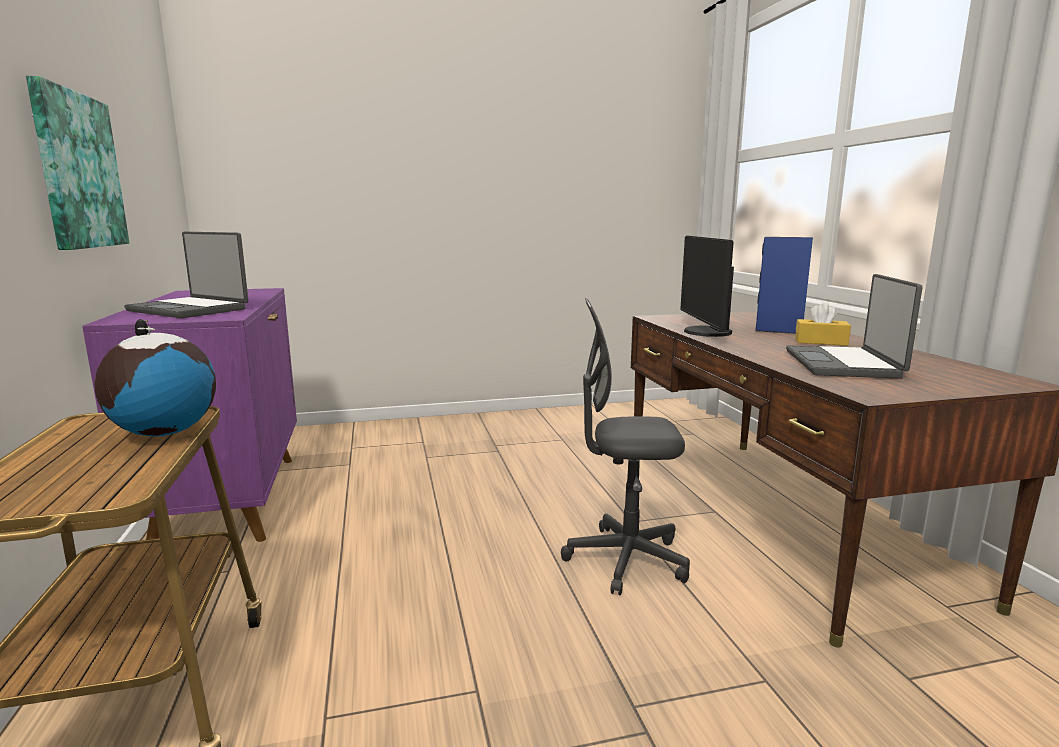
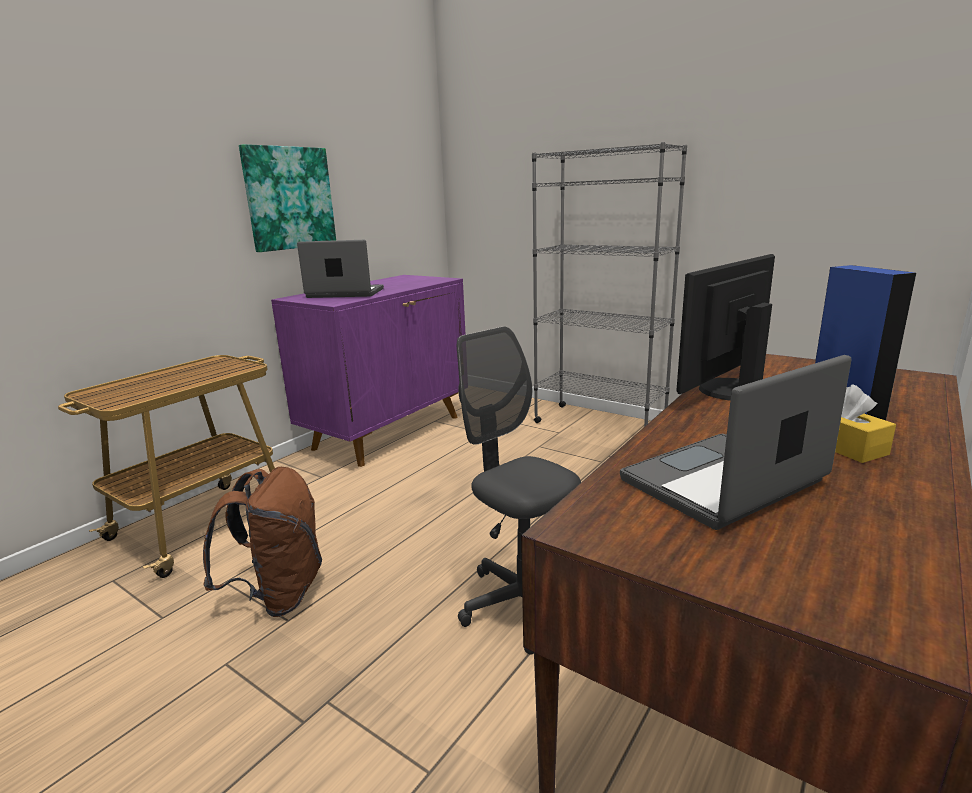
camera: 50 degrees right, 5 degrees up
(164, 433) = (209, 375): globe -> none
(190, 309) = (345, 293): laptop -> laptop turned 105 degrees clockwise
(420, 681) = (279, 594): none -> brown backpack
(445, 426) = (599, 424): none -> grey bookcase

